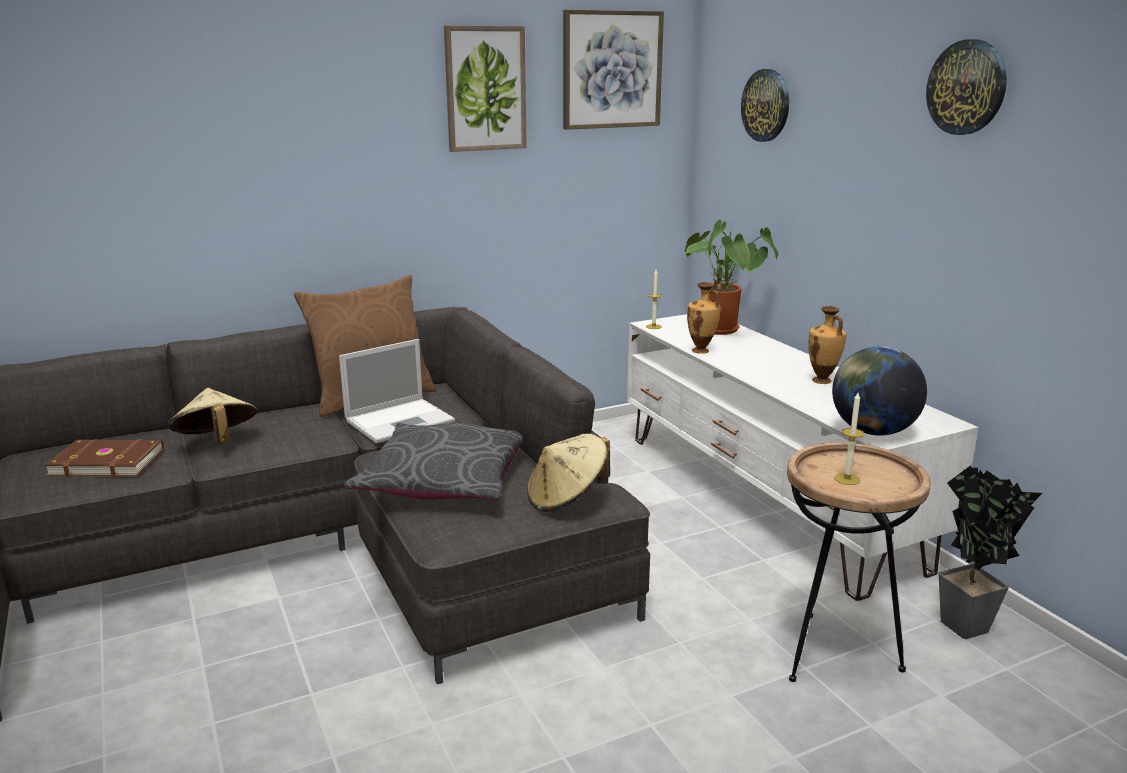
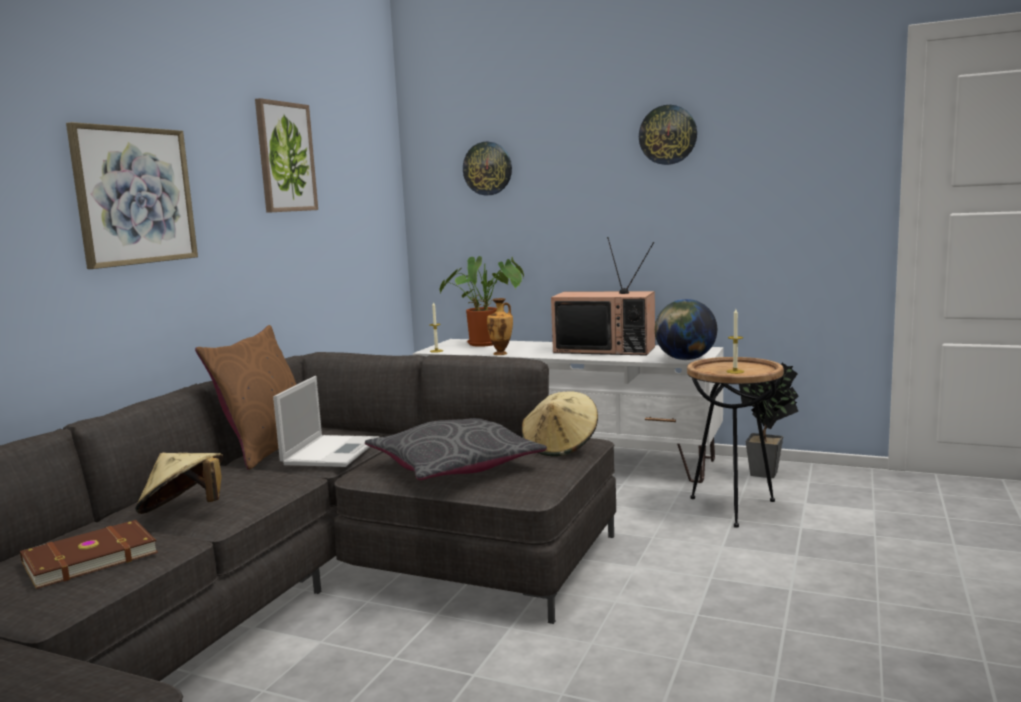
camera: 40 degrees left, 10 degrees down
(612, 70) = (358, 147): picture -> picture (134, 196)
(822, 381) = (606, 349): vase -> television

